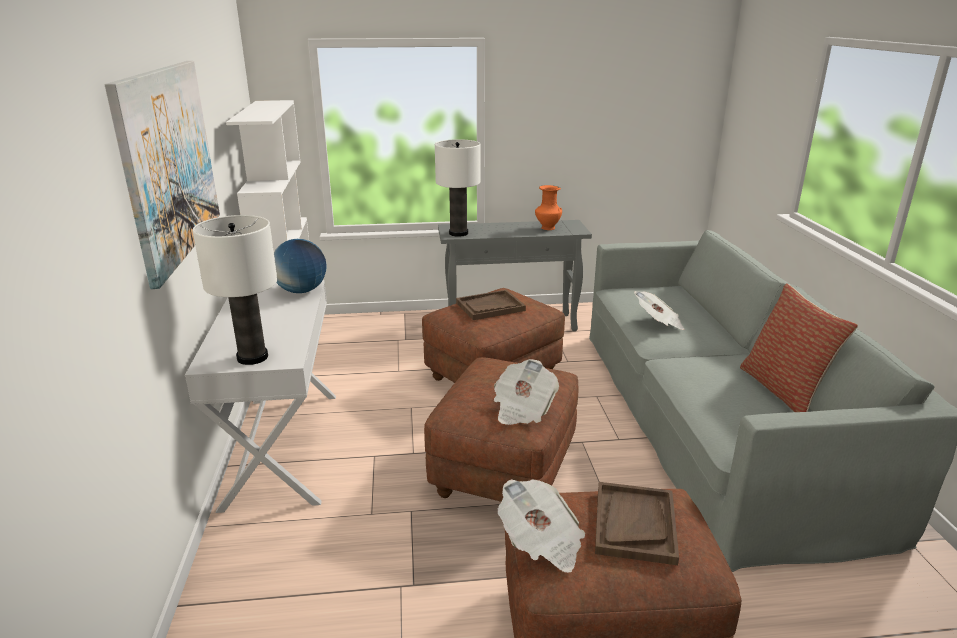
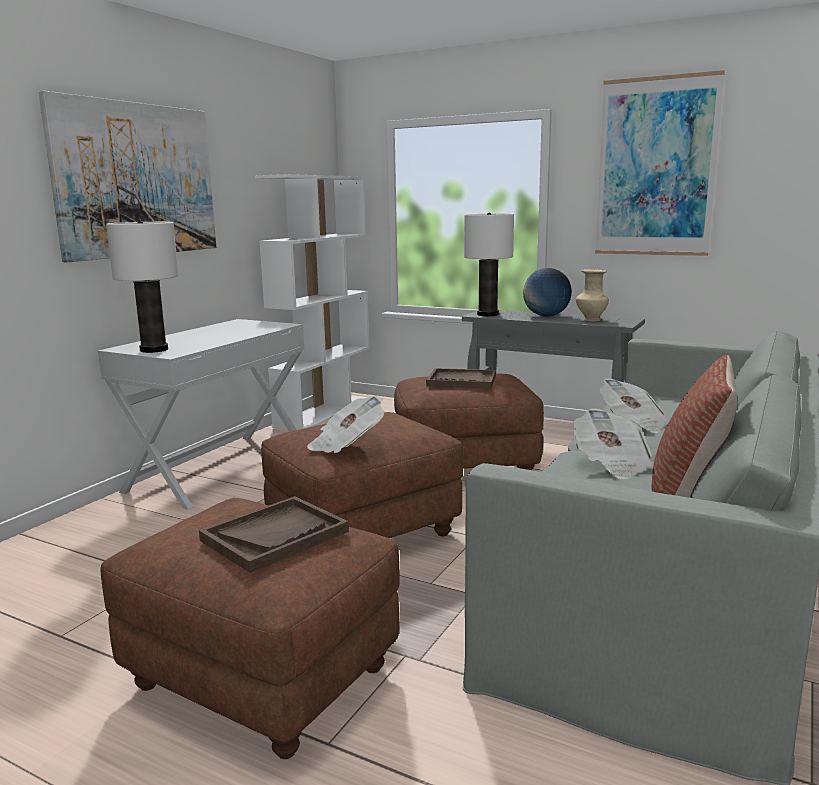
camera: 35 degrees right, 10 degrees down
(301, 291) = (271, 327): globe -> globe (546, 316)
(541, 542) = (176, 520): newspaper -> newspaper (611, 464)
(547, 228) = (590, 320): orange vase -> beige vase
(576, 93) = (656, 168): none -> picture

